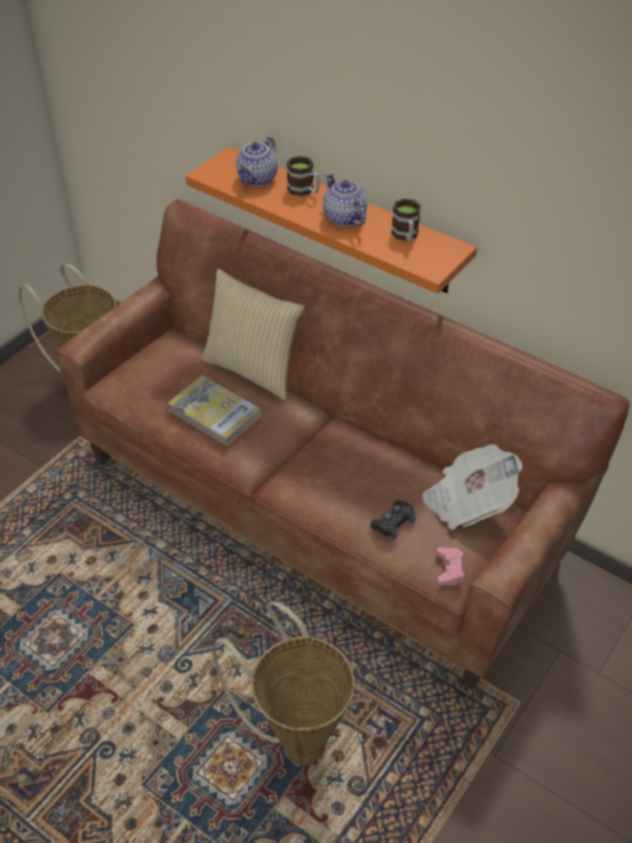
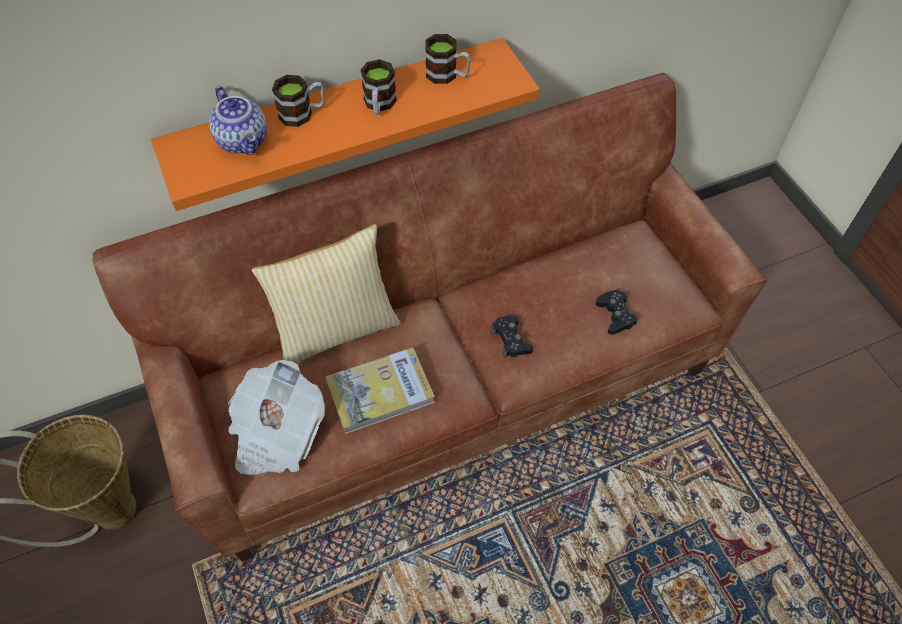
camera: 60 degrees left, 10 degrees up
(296, 737) = (681, 528): basket -> none
(317, 467) = (511, 340): none -> black game controller
(344, 218) = (379, 105): teapot -> mug
(449, 569) = (687, 302): pink game controller -> none
(468, 501) = (622, 250): newspaper -> newspaper (276, 433)

